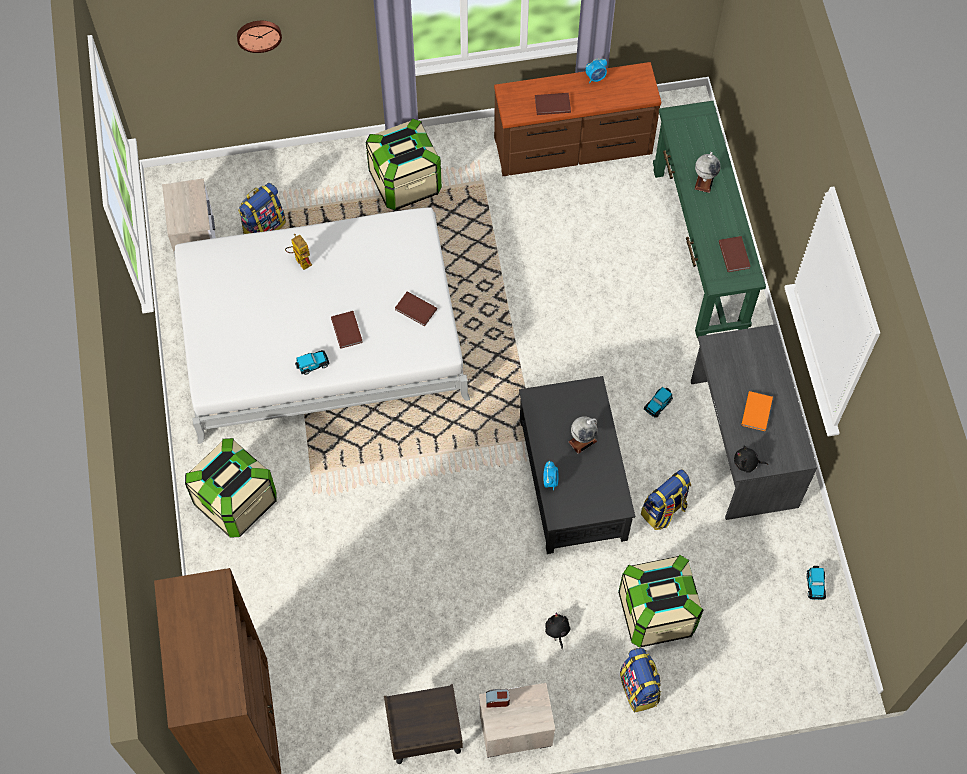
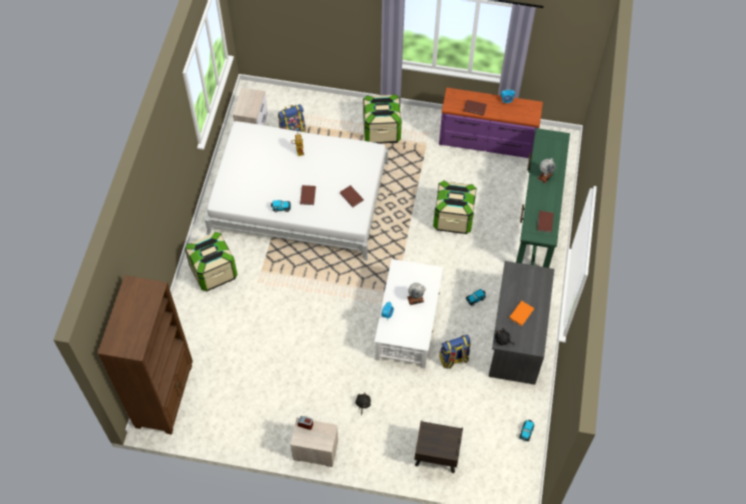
camera: 20 degrees right, 5 degrees down
(259, 34) = (315, 16): wall clock -> none
(424, 736) = (262, 435): brown nightstand -> brown nightstand (436, 456)
(572, 478) = (408, 323): black coffee table -> white coffee table
(573, 147) = (486, 141): brown dresser -> purple dresser
(639, 688) = (397, 453): backpack -> none
(656, 612) = (425, 414): storage box -> storage box (453, 218)

